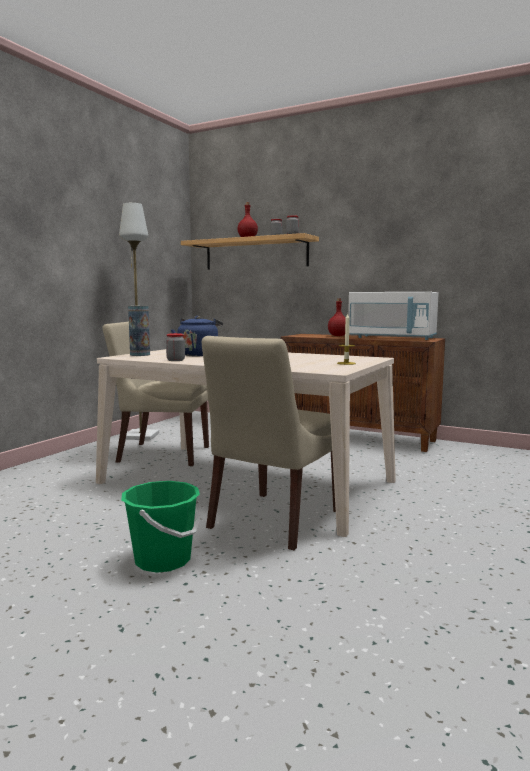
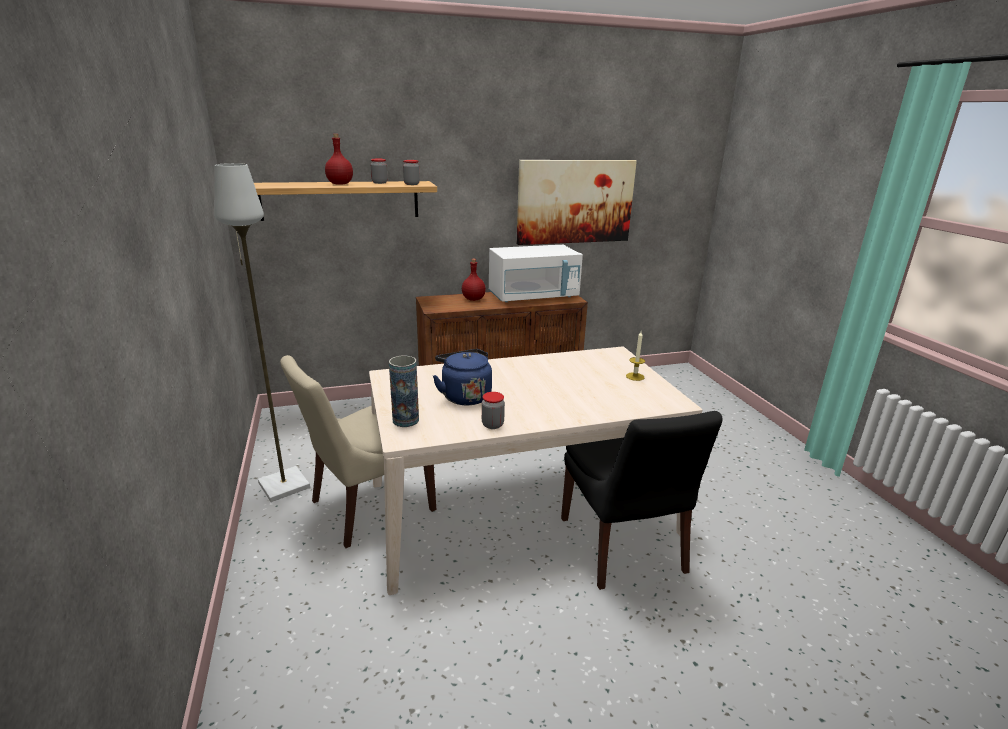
camera: 45 degrees left, 15 degrees up
(163, 560) = (639, 652): green bucket -> none
(273, 521) = (623, 548): beige chair -> black chair
(455, 251) = (575, 202): none -> picture

